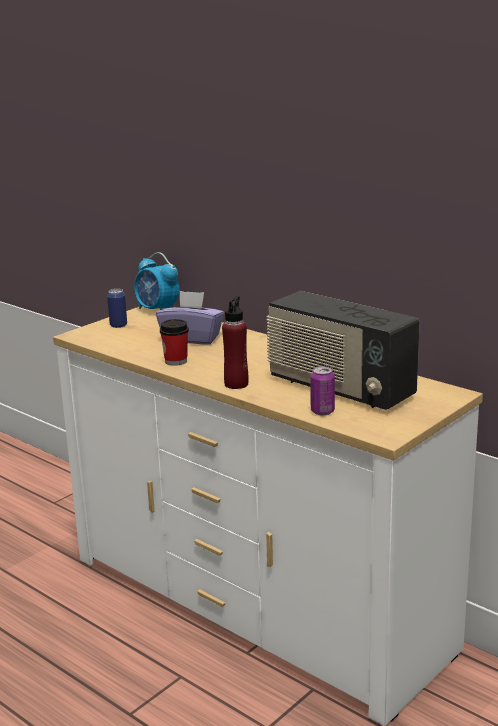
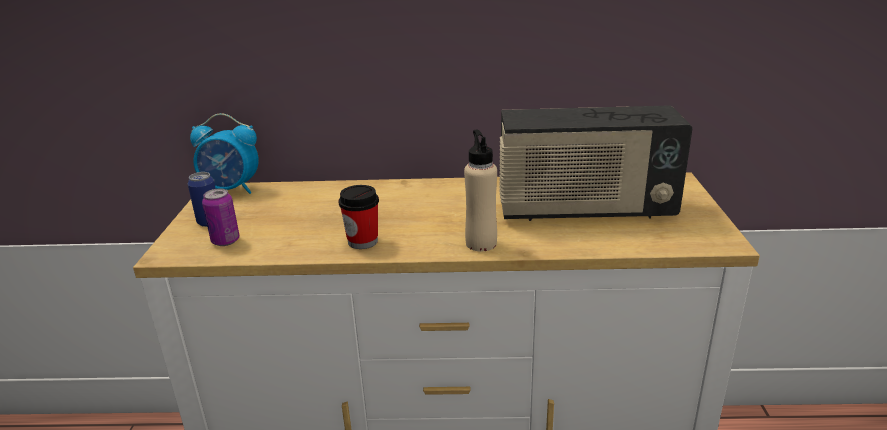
camera: 40 degrees left, 5 degrees up
(192, 338) = (332, 208): purple tissue box -> none
(236, 384) = (481, 243): red bottle -> beige bottle
(322, 411) = (621, 240): can -> can (225, 241)

